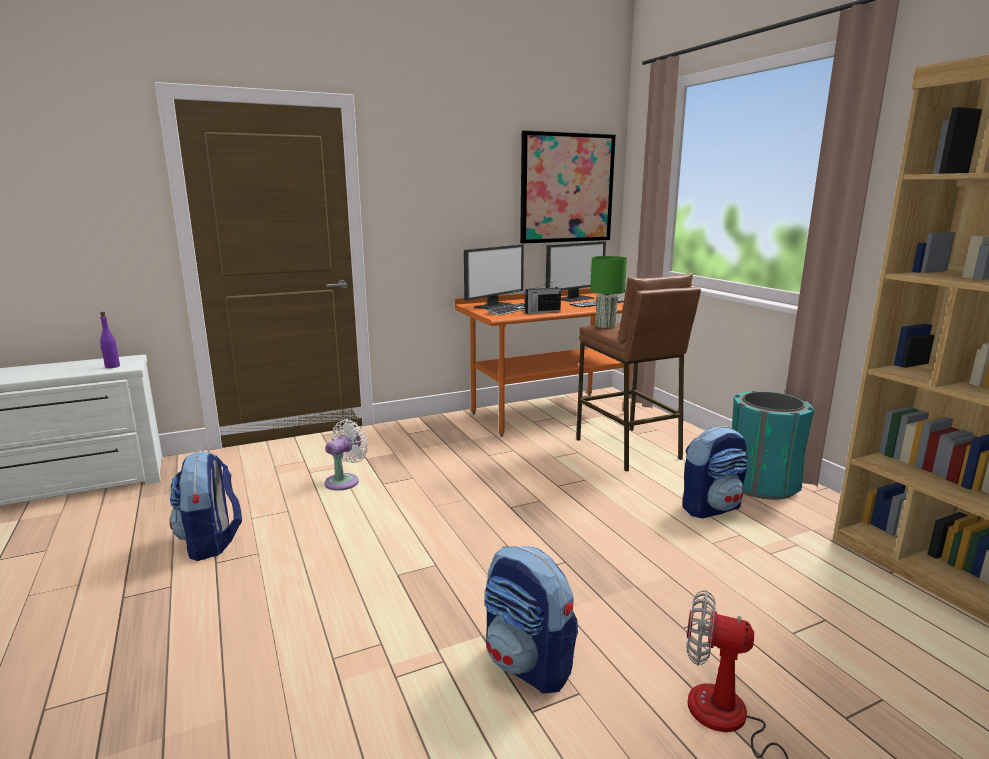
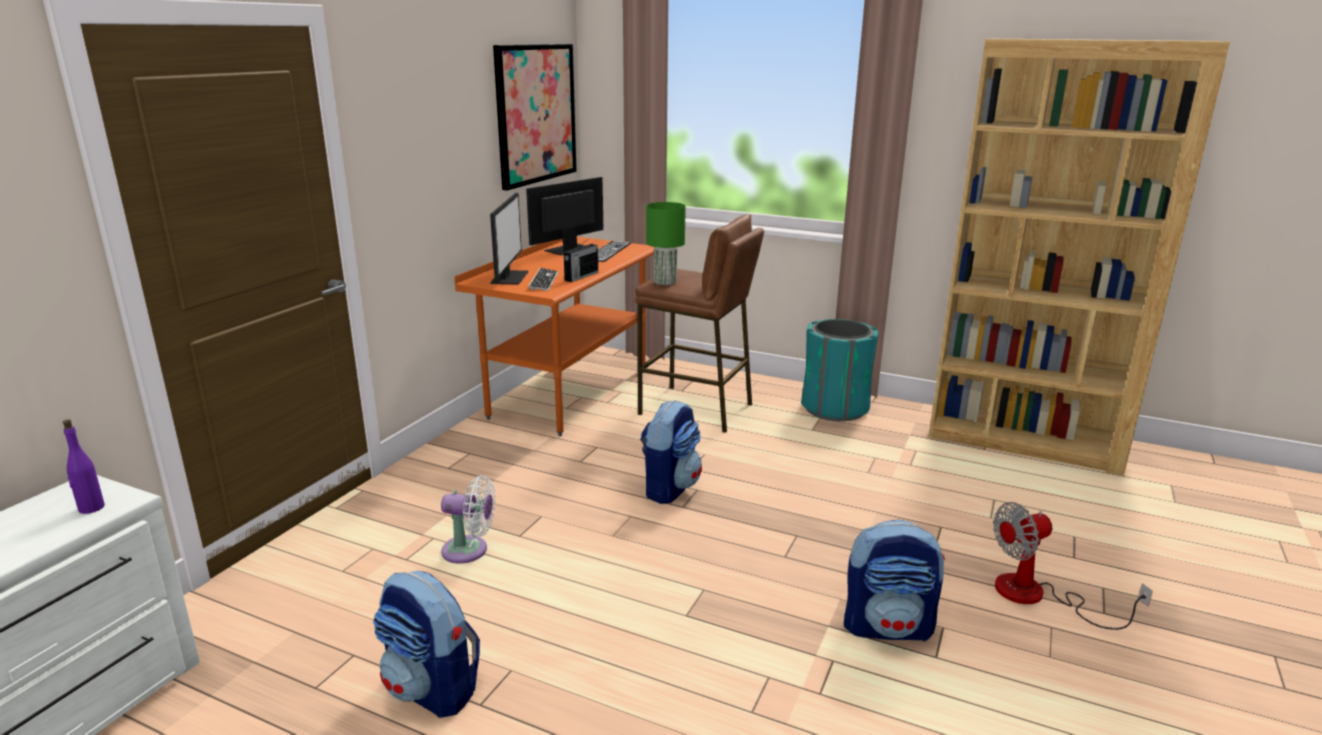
camera: 40 degrees left, 5 degrees up
(345, 481) = (469, 550): white fan -> white fan turned 105 degrees clockwise
(574, 298) = (568, 249): monitor -> monitor turned 150 degrees counterclockwise
(711, 507) = (829, 442): backpack -> backpack (669, 488)

